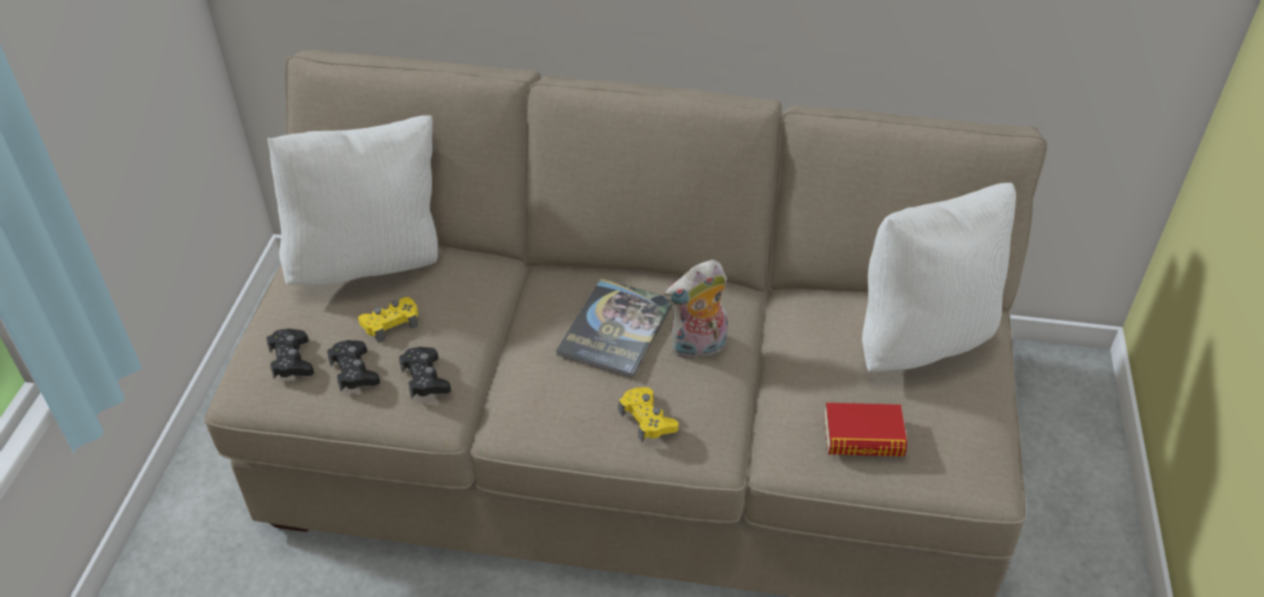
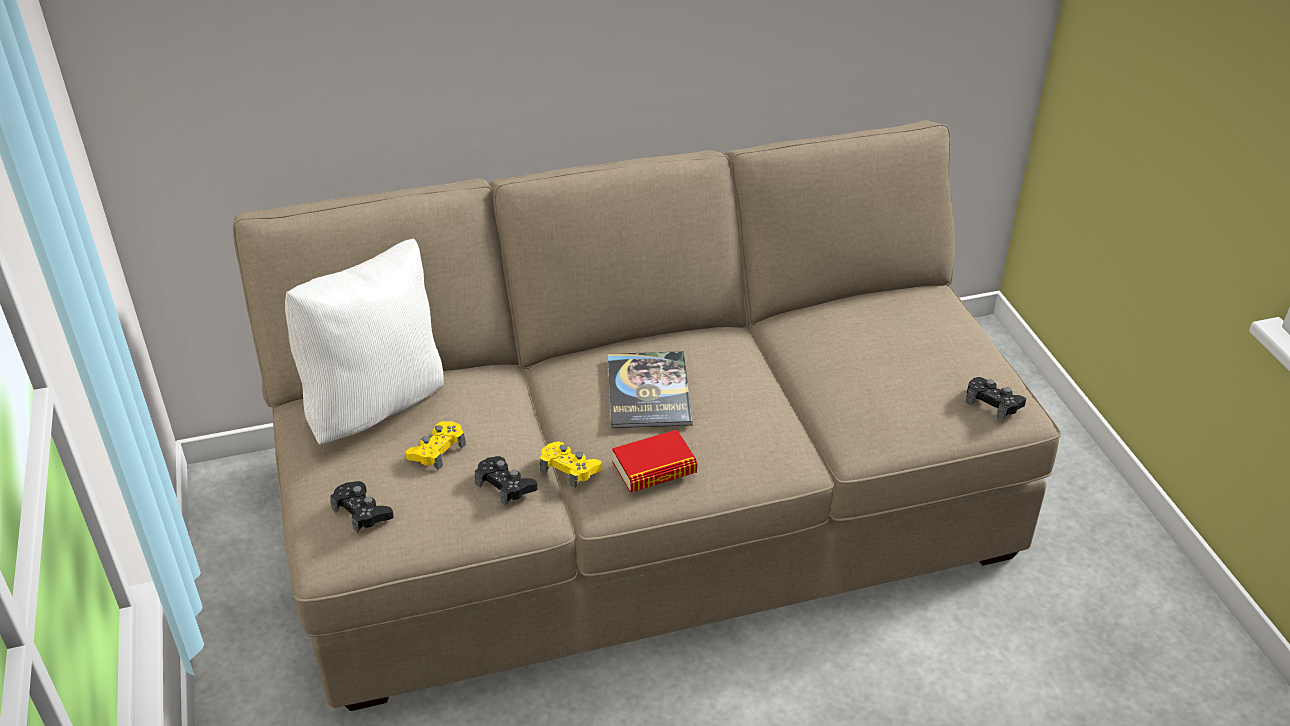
camera: 25 degrees left, 5 degrees down
(354, 371) = (432, 501): black game controller -> black game controller (993, 403)
(647, 419) = (726, 454): yellow game controller -> yellow game controller (569, 468)
(698, 348) = (730, 385): plush toy -> none
(863, 436) = (910, 408): book -> book (654, 468)
(922, 339) = (905, 321): white pillow -> none

